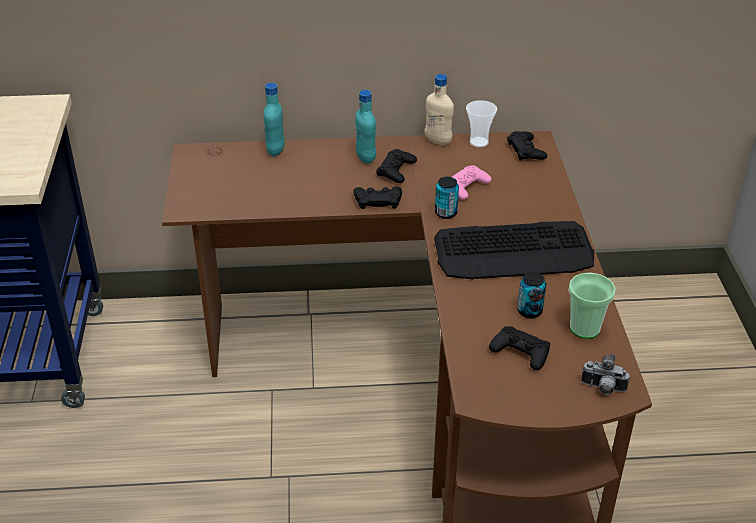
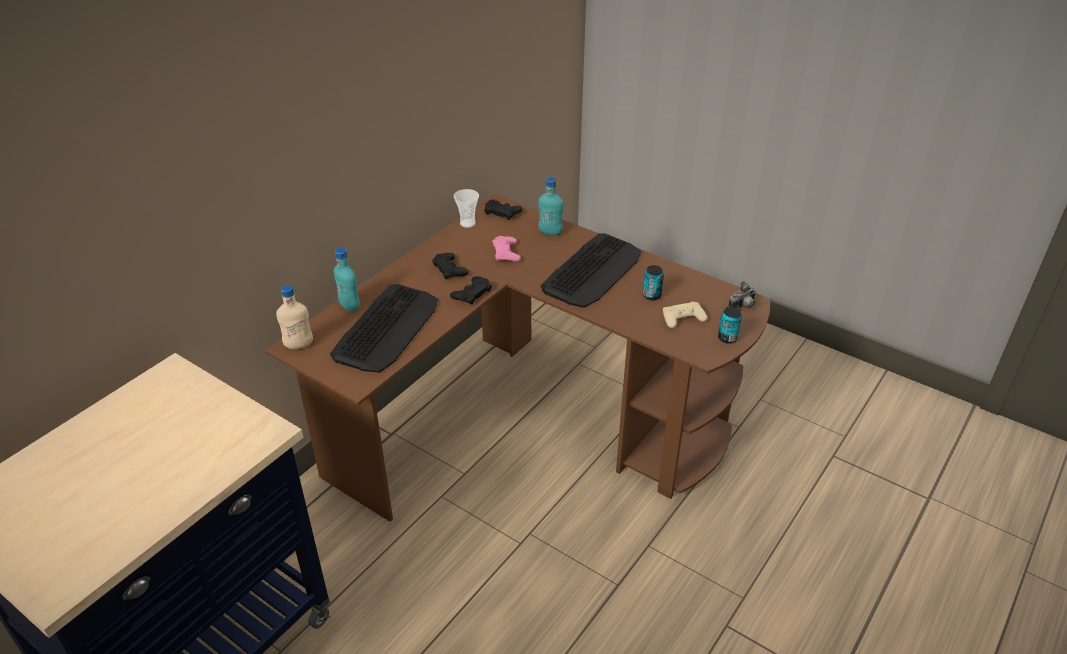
camera: 50 degrees left, 0 degrees up
(271, 184) = (387, 328): none -> keyboard
(365, 158) = (417, 274): turquoise bottle -> turquoise bottle (550, 232)
(438, 141) = (443, 237): beige bottle -> beige bottle (299, 345)
(445, 213) = (522, 275): can -> can (727, 338)
(520, 352) = (683, 318): black game controller -> beige game controller
(585, 328) = (688, 285): cup -> none

